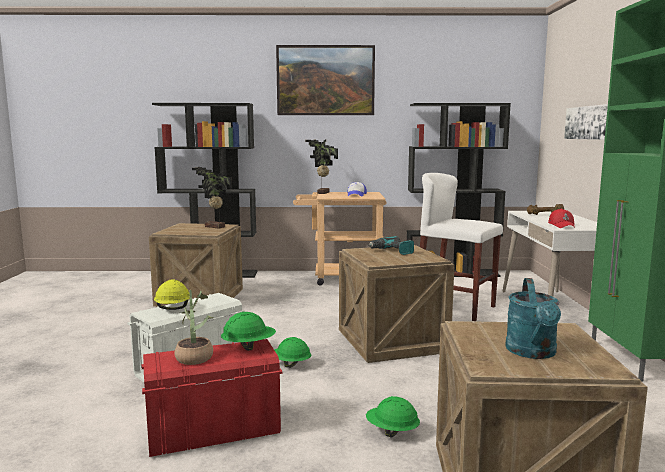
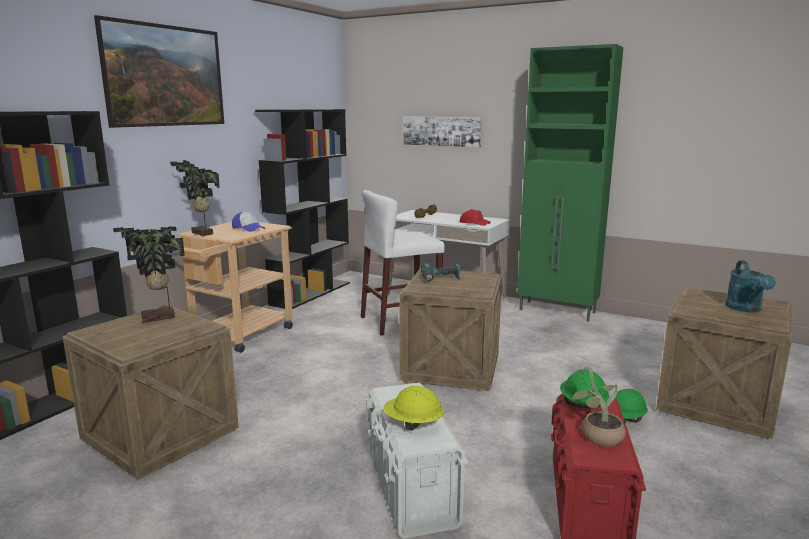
camera: 60 degrees left, 5 degrees up
(290, 364) = (460, 427): green hard hat -> none
(533, 353) = (746, 309): turquoise watering can -> turquoise watering can turned 60 degrees clockwise

